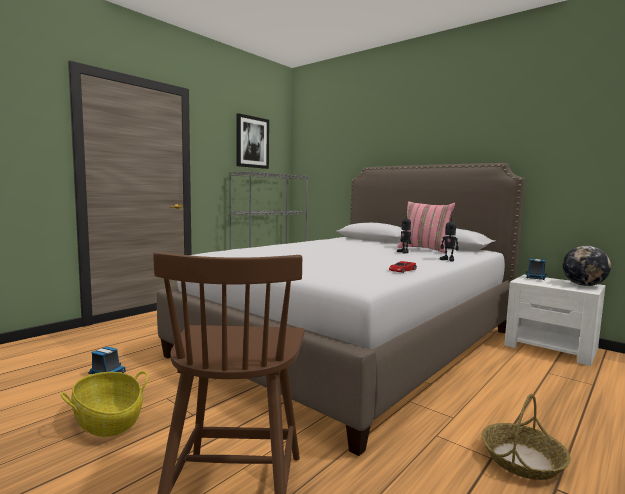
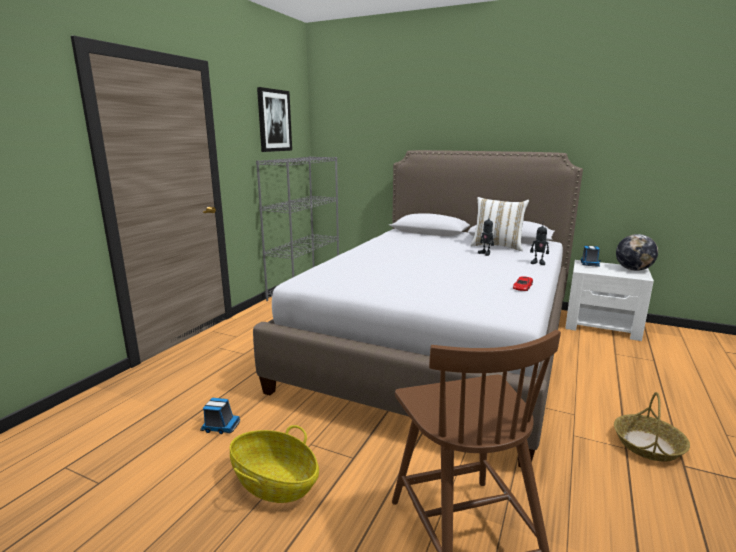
camera: 15 degrees left, 10 degrees up
(424, 249) = (497, 246): pink pillow -> white pillow

